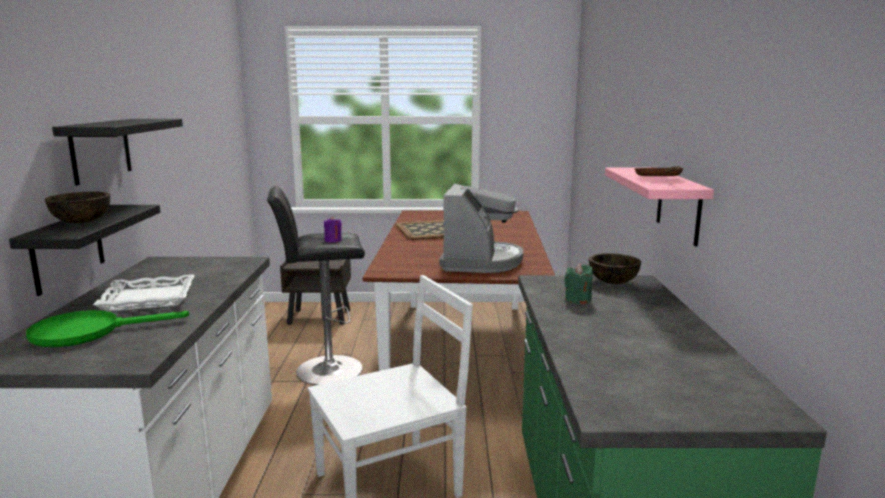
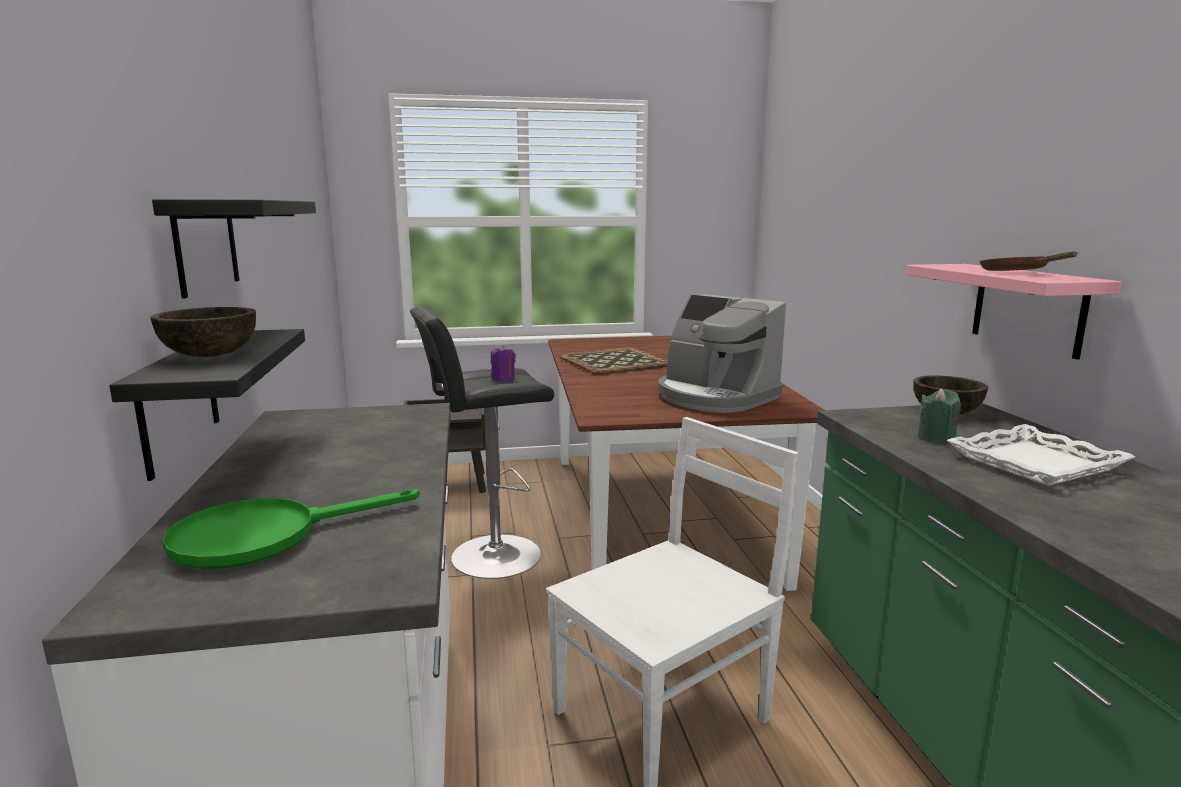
camera: 10 degrees left, 0 degrees up
(148, 299) = (322, 475): white tray -> white tray (1036, 464)
(480, 261) = (714, 397): coffee machine -> coffee machine turned 135 degrees clockwise

